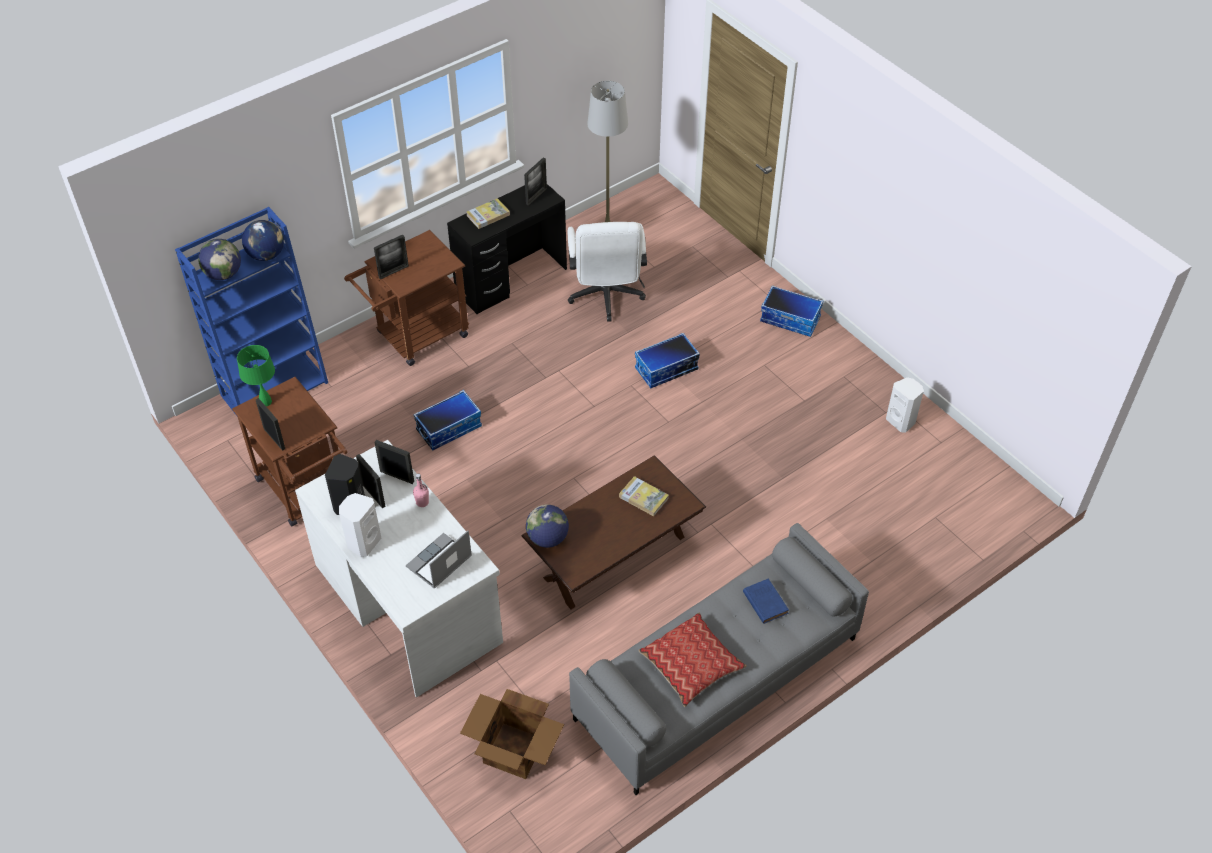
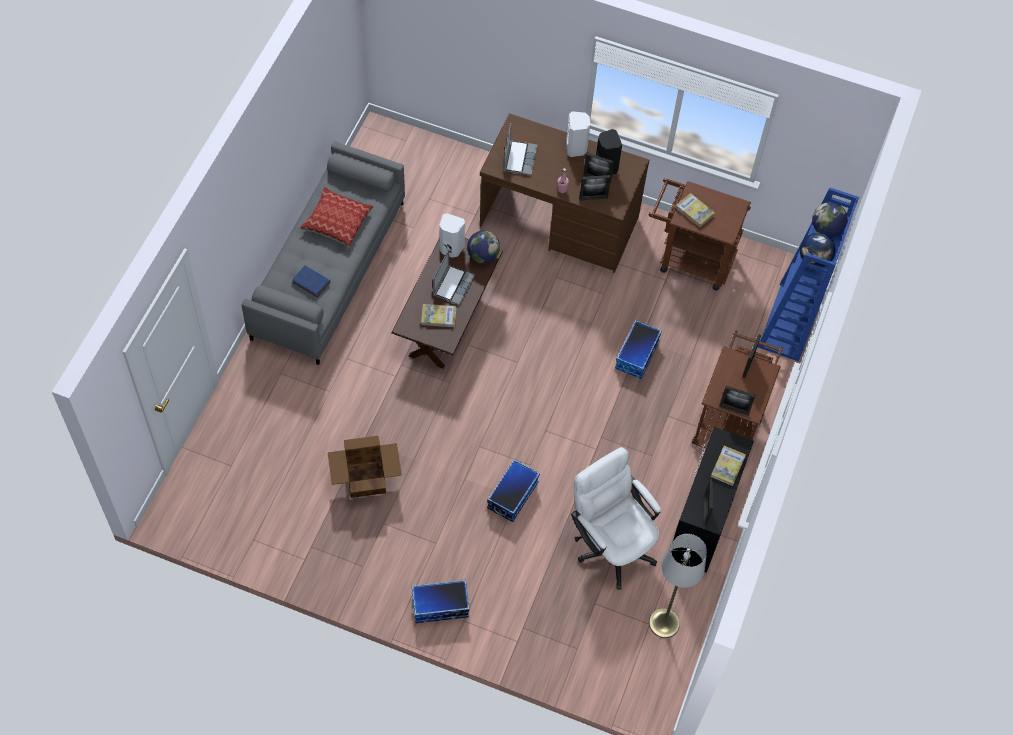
camera: 145 degrees right, 10 degrees up
(265, 402) = (733, 216): green table lamp -> none
(274, 438) = (701, 194): picture frame -> picture frame (734, 409)
(299, 424) = (694, 211): none -> book
(408, 601) = (559, 222): white desk -> brown desk
(515, 751) = (425, 171): cardboard box -> cardboard box (365, 479)
(604, 523) = (453, 285): none -> laptop
(901, 421) = (294, 544): white speaker -> white speaker (451, 248)

